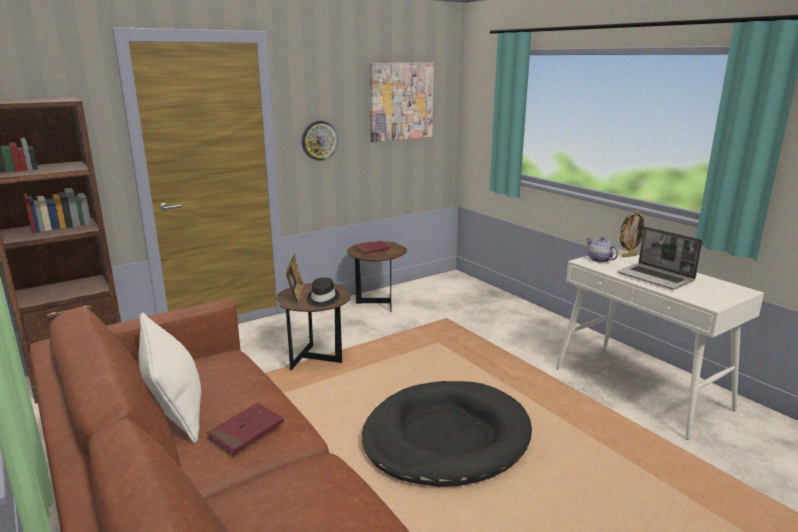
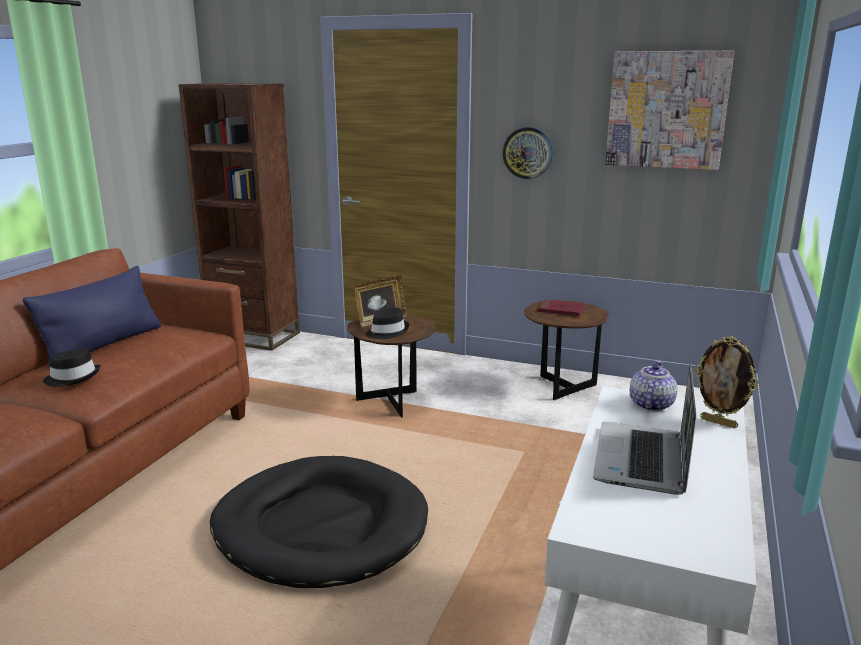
camera: 55 degrees right, 0 degrees up
(174, 405) = (104, 345): white pillow -> blue pillow
(246, 431) = (73, 377): red book -> black hat

